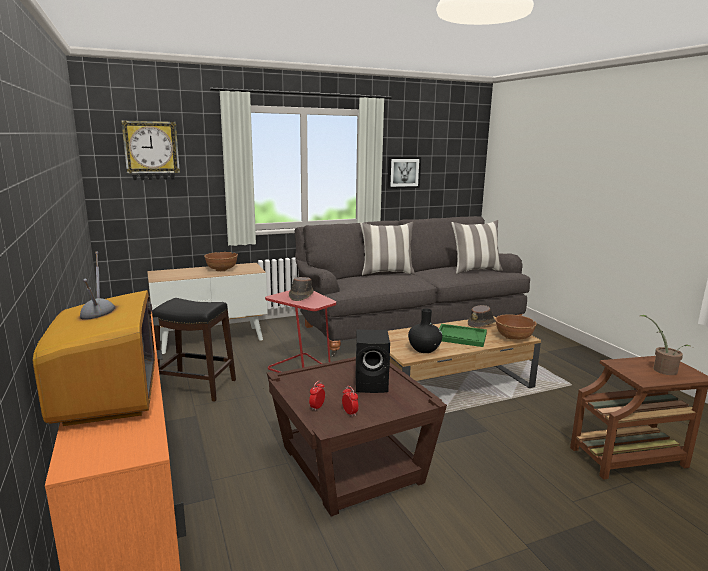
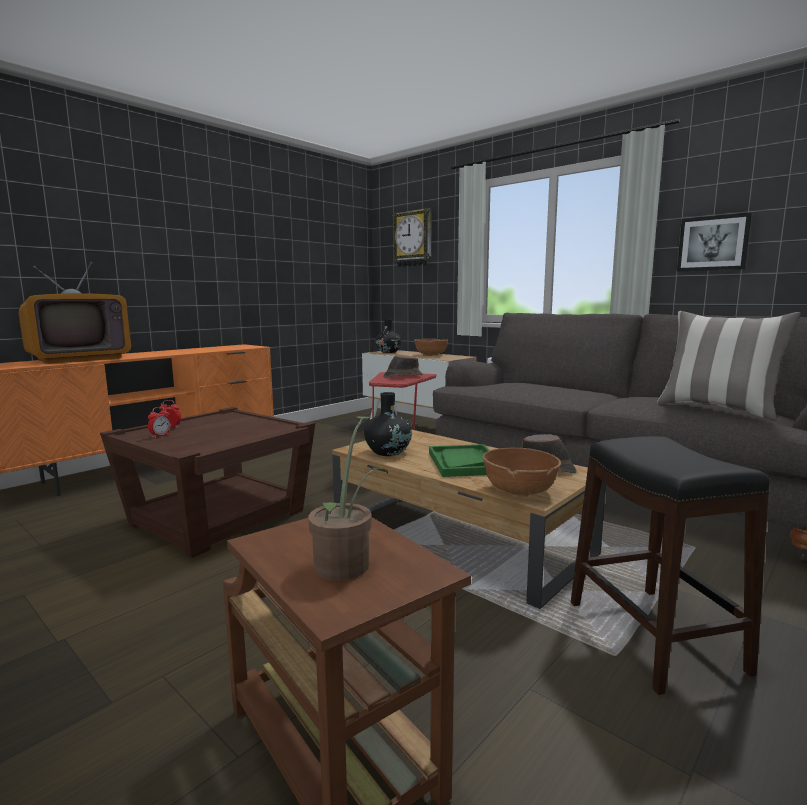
camera: 65 degrees right, 5 degrees down
(167, 275) = (388, 352): none -> black vase
(196, 387) = (322, 443): black stool -> black stool (653, 636)
(373, 384) = (230, 434): black speaker -> none
(387, 273) = (574, 386): pillow -> none

